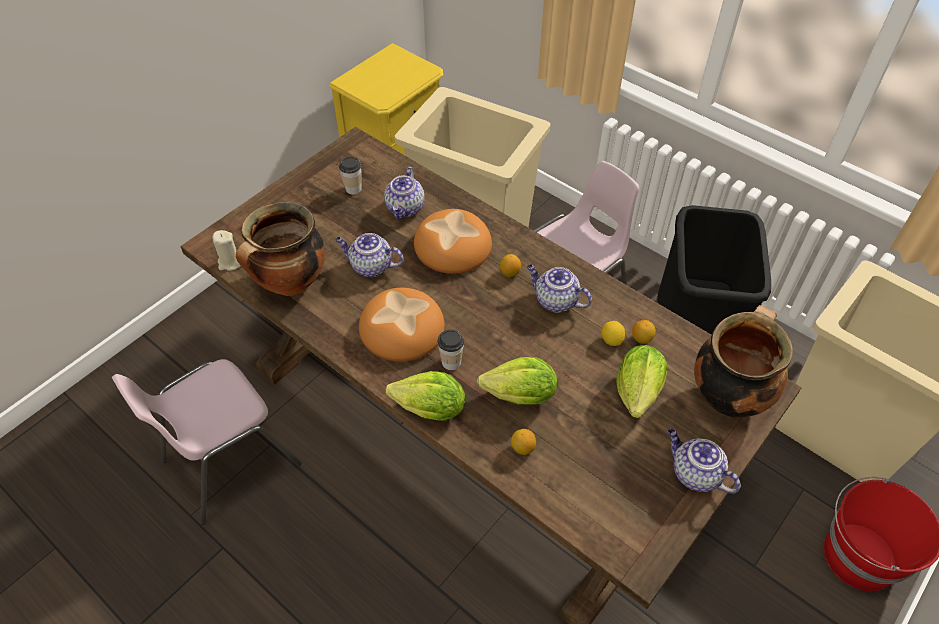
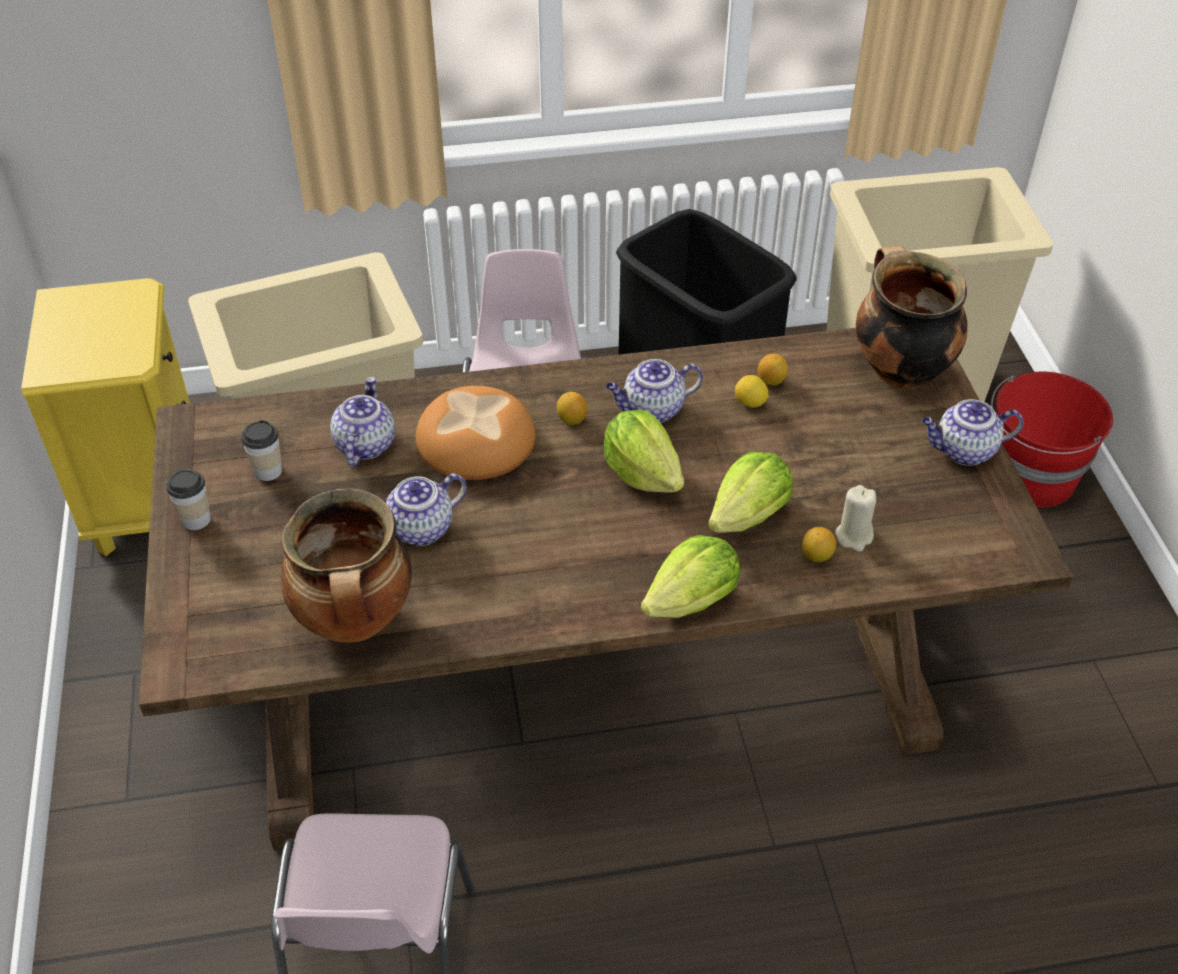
camera: 50 degrees left, 5 degrees down
(230, 262) = (241, 664): beige candle -> beige candle (854, 536)
(401, 328) = (548, 558): bread -> none
(405, 208) = (364, 444): teapot -> teapot turned 135 degrees counterclockwise
(451, 362) = (644, 544): cup -> cup (196, 520)
(638, 391) = (832, 426): lettuce -> lettuce (642, 473)

